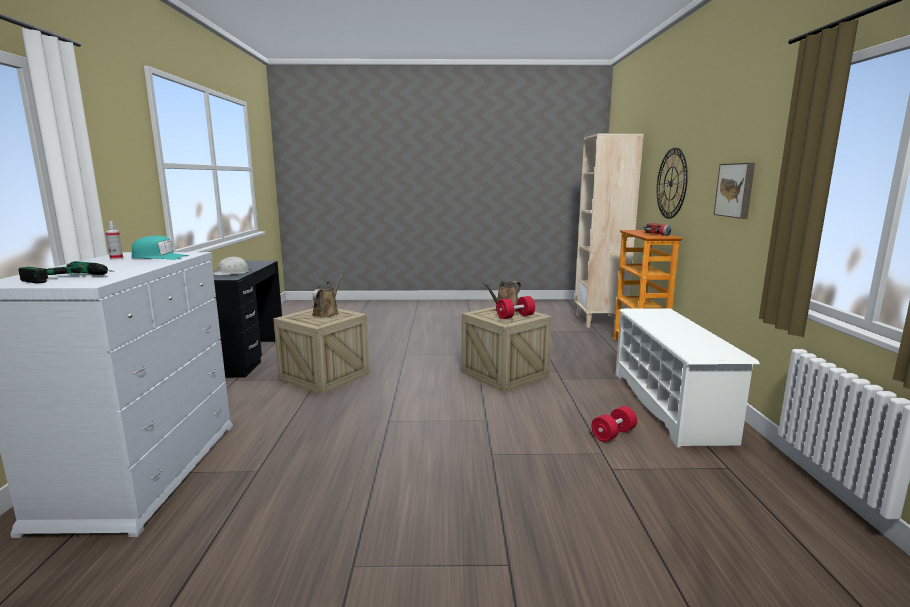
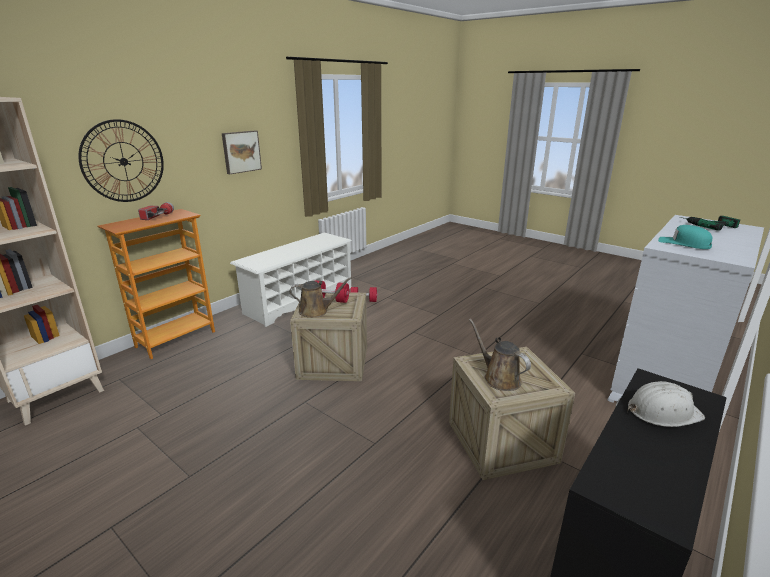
camera: 140 degrees left, 10 degrees up
(116, 258) = (726, 249): spray bottle -> none
(327, 313) = (499, 378): brown watering can -> brown watering can turned 90 degrees clockwise

